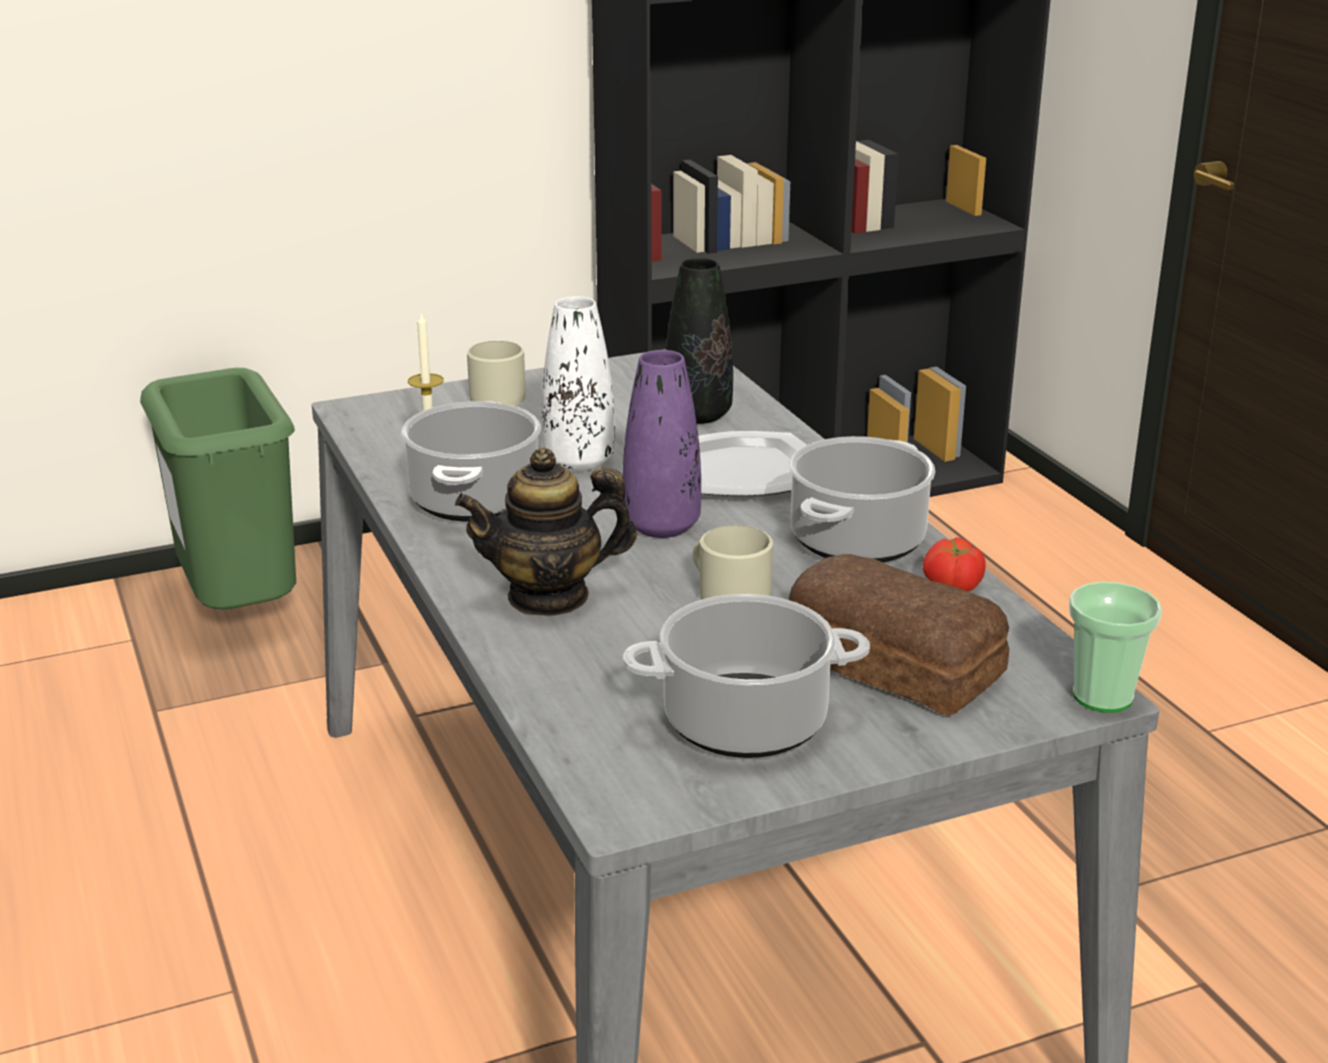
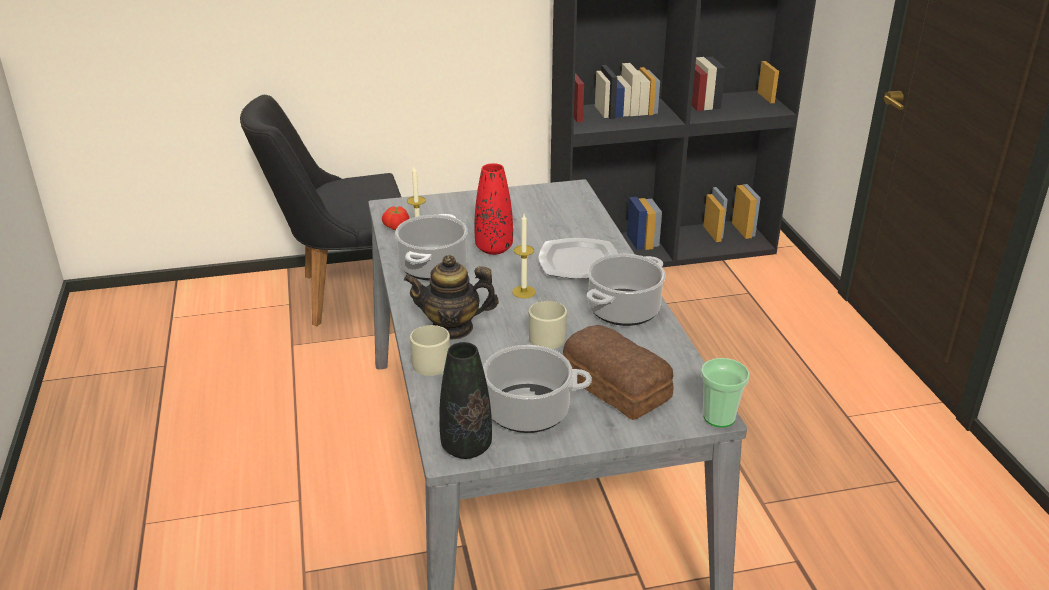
camera: 10 degrees right, 5 degrees up
(239, 613) = (345, 294): green trash can -> black chair
(493, 396) = (462, 204): beige mug -> beige mug (429, 361)
(579, 461) = (494, 248): white vase -> red vase
(661, 526) = (523, 292): purple vase -> candle
(698, 415) = (566, 225): black vase -> black vase (466, 447)
(952, 584) = (664, 342): tomato -> tomato (396, 227)

